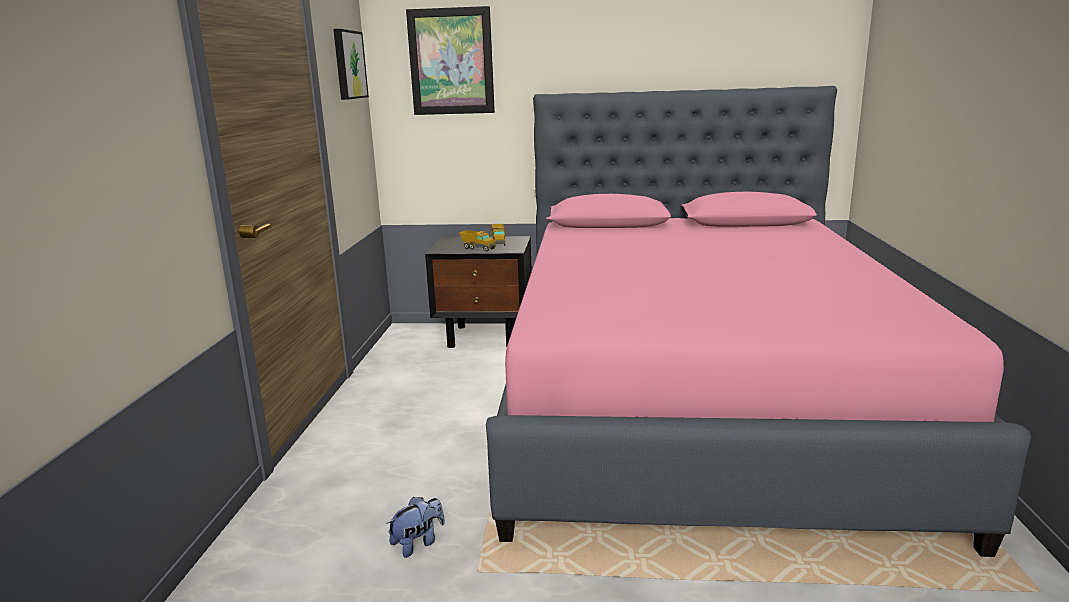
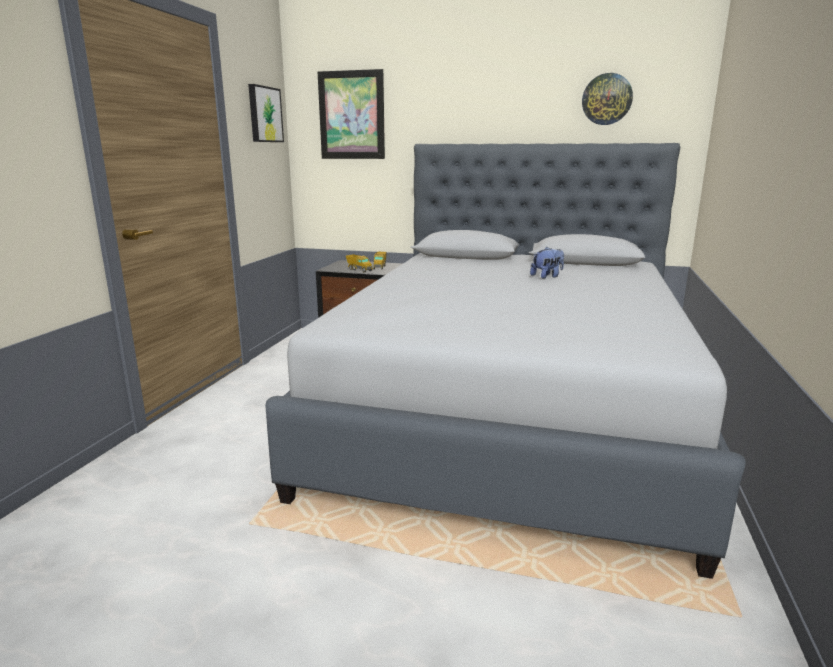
camera: 10 degrees right, 0 degrees up
(418, 543) = (218, 495): plush toy -> plush toy (547, 276)
(697, 404) = (510, 413): pink bed -> grey bed
(753, 38) = (606, 99): none -> wall clock

